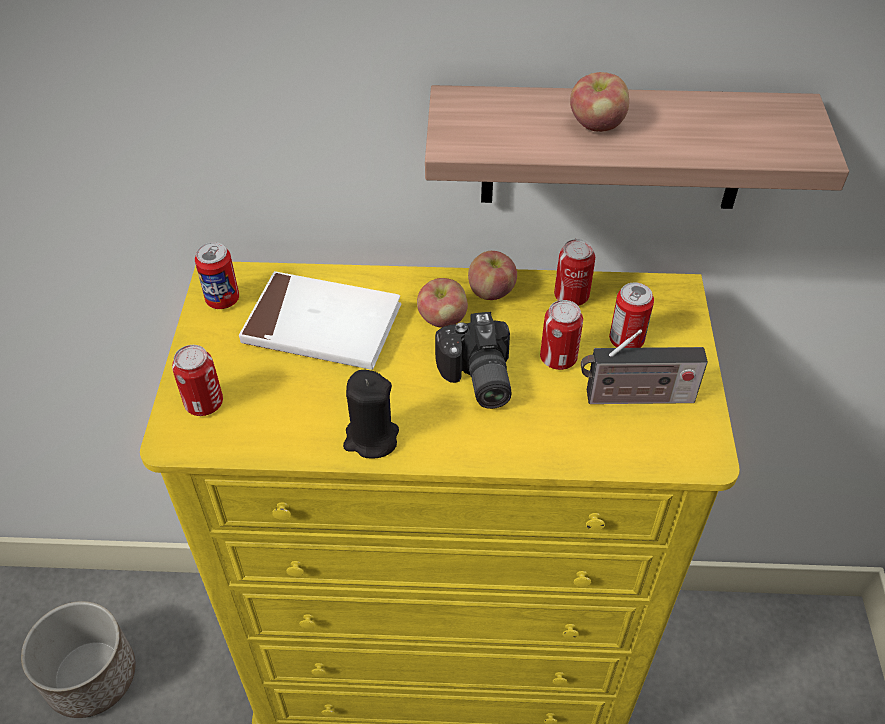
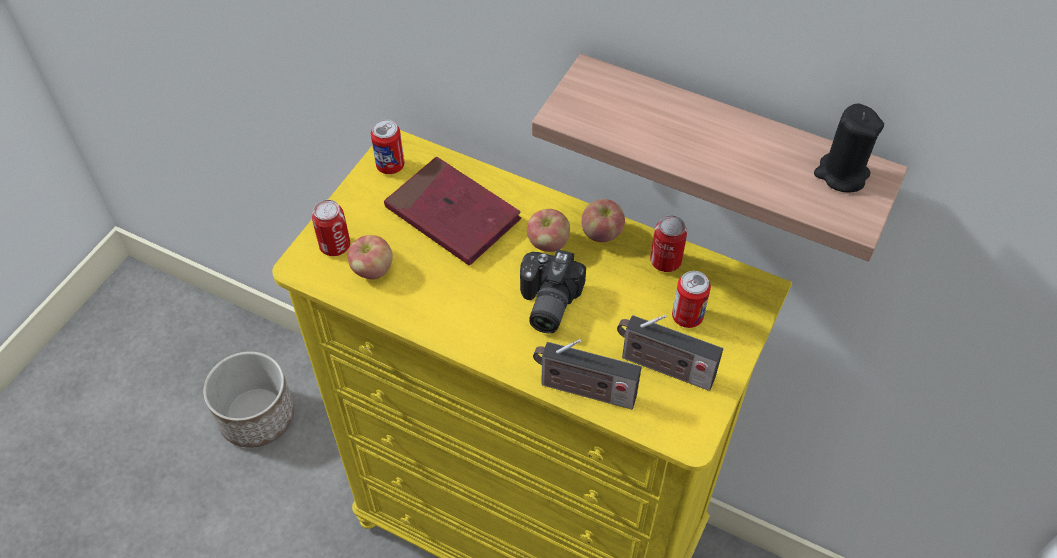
camera: 25 degrees right, 5 degrees up
(322, 326) = (452, 215): white book -> red book
(371, 438) = (439, 320): black candle -> black candle (841, 174)
(558, 358) = (621, 310): can -> none
(570, 451) = (583, 390): none -> radio
(596, 125) = (688, 134): apple -> apple (372, 270)

